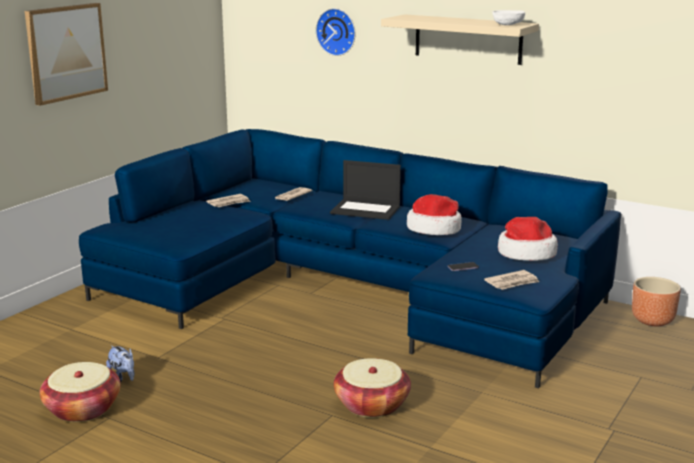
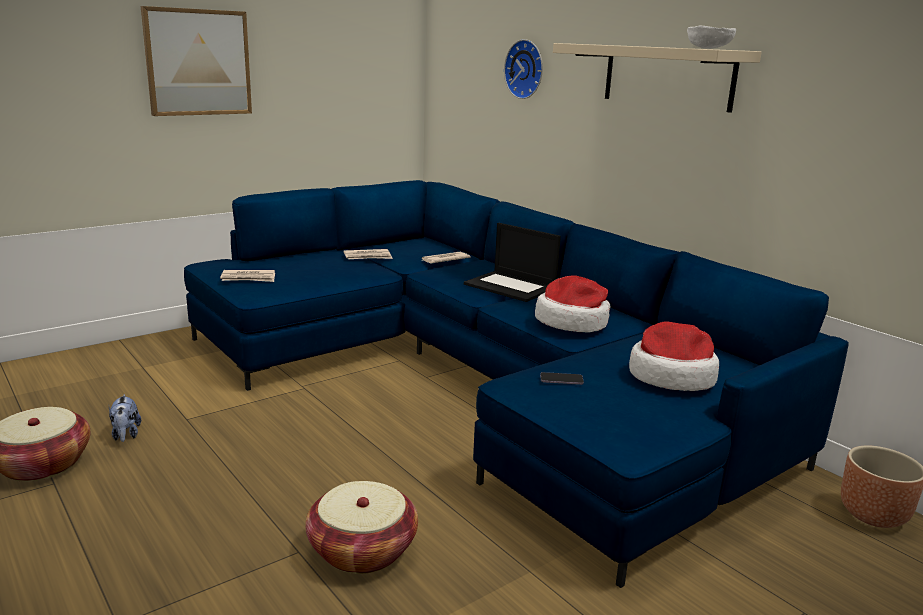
camera: 20 degrees right, 0 degrees up
(512, 282) = (614, 416): newspaper -> newspaper (249, 278)

